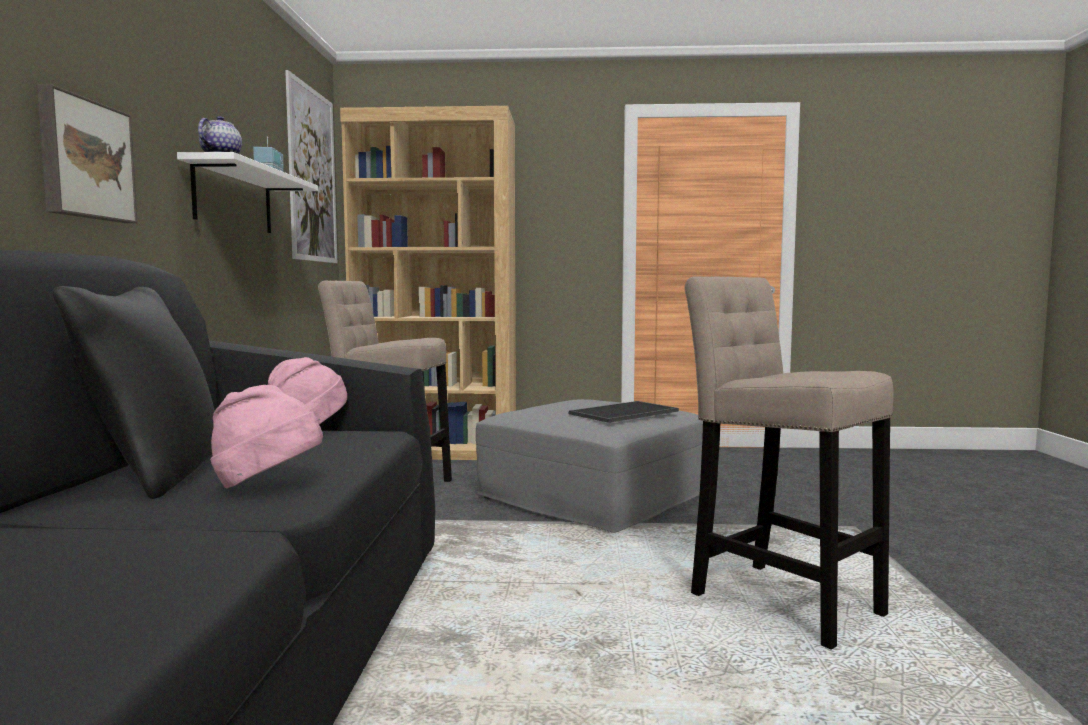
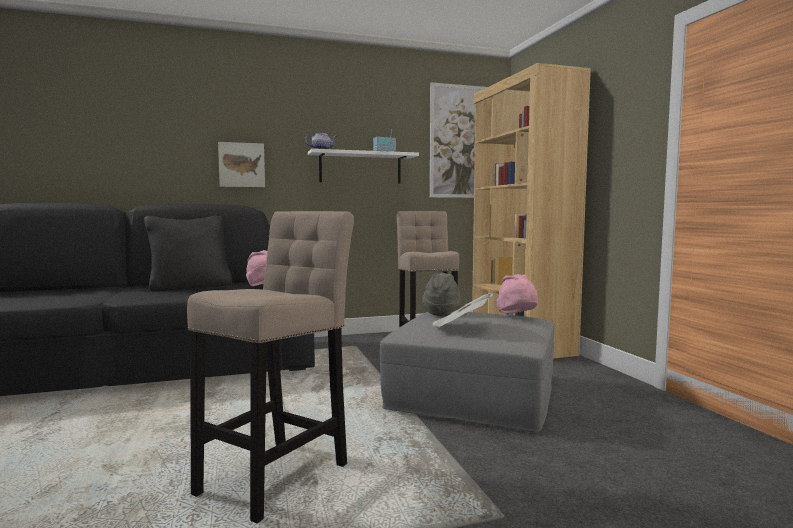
camera: 70 degrees right, 0 degrees up
(268, 486) = (164, 295): pink hat -> pink hat (517, 316)
(539, 411) = (441, 313): none -> grey hat
(624, 413) = (460, 326): tray -> newspaper

